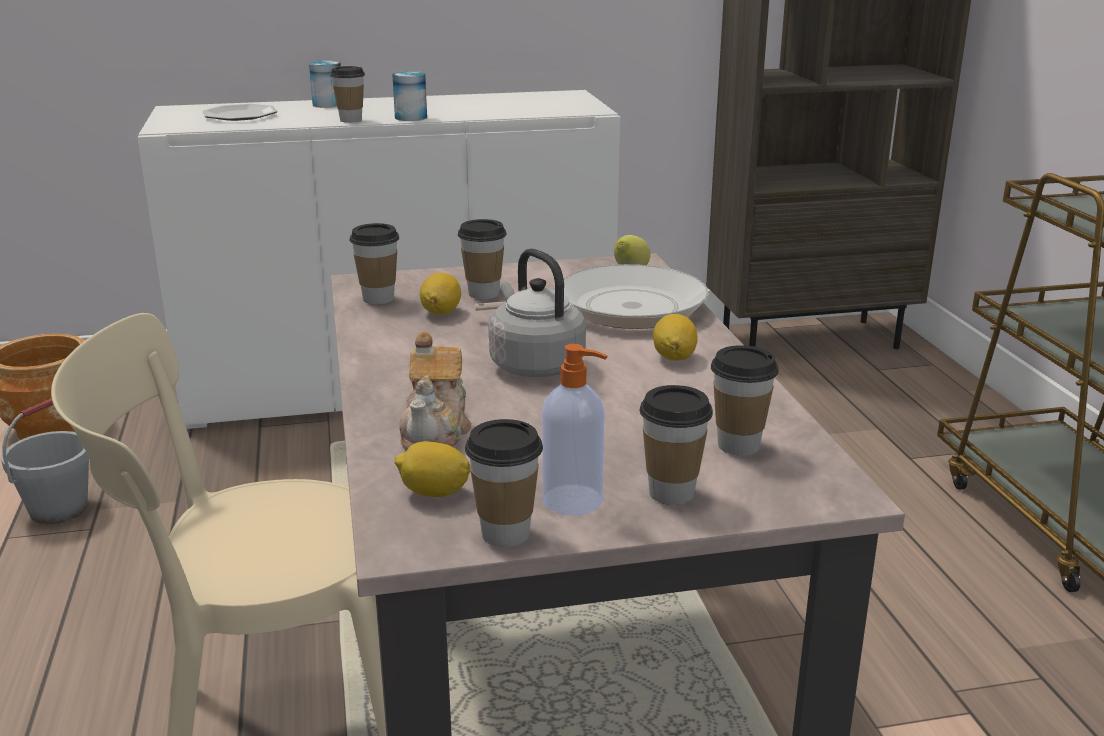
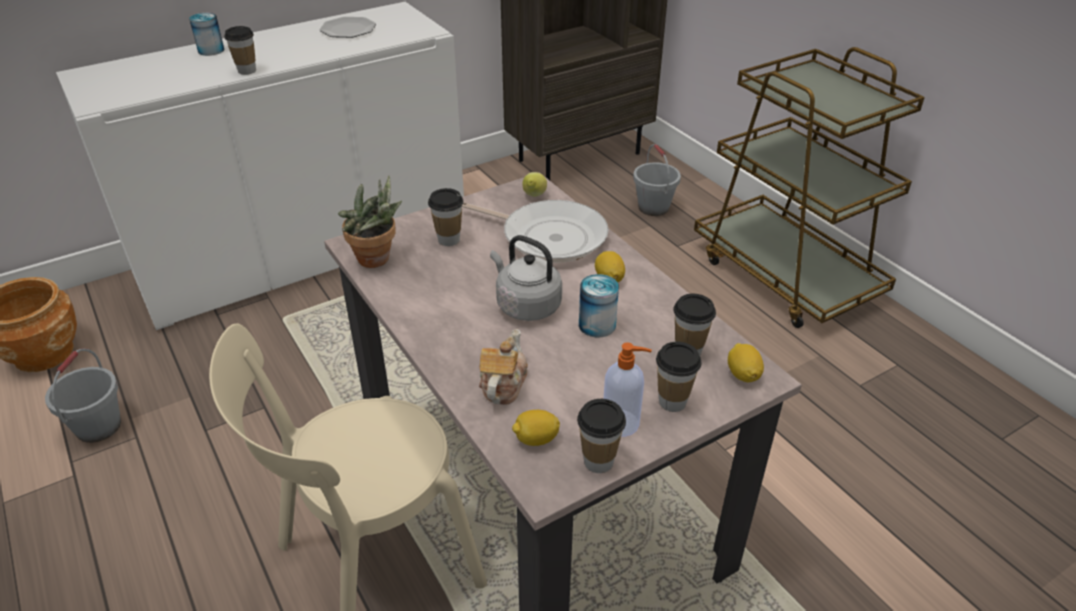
camera: 20 degrees left, 15 degrees up
(241, 116) = (147, 77): plate -> plate (348, 30)
(378, 299) = (378, 260): cup -> potted plant
(411, 117) = (294, 60): can -> can (597, 325)
(436, 432) = (502, 384): teapot -> teapot turned 150 degrees counterclockwise
(441, 312) = (431, 265): lemon -> lemon (743, 374)
(620, 308) = (549, 236): frying pan -> frying pan turned 60 degrees clockwise
(892, 409) = (653, 207): none -> grey bucket

